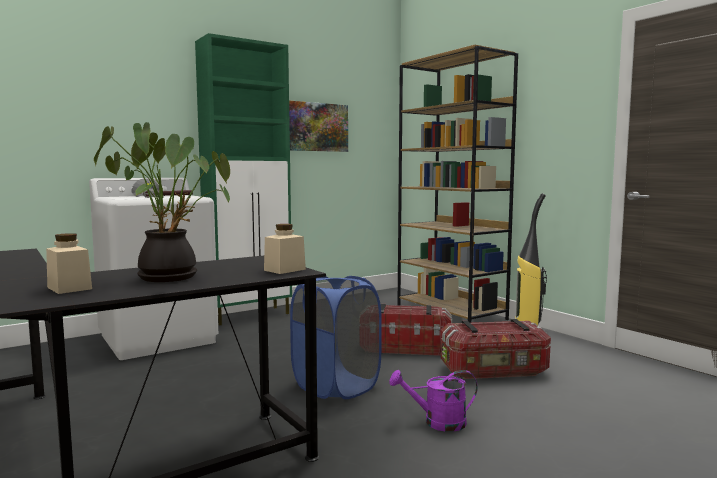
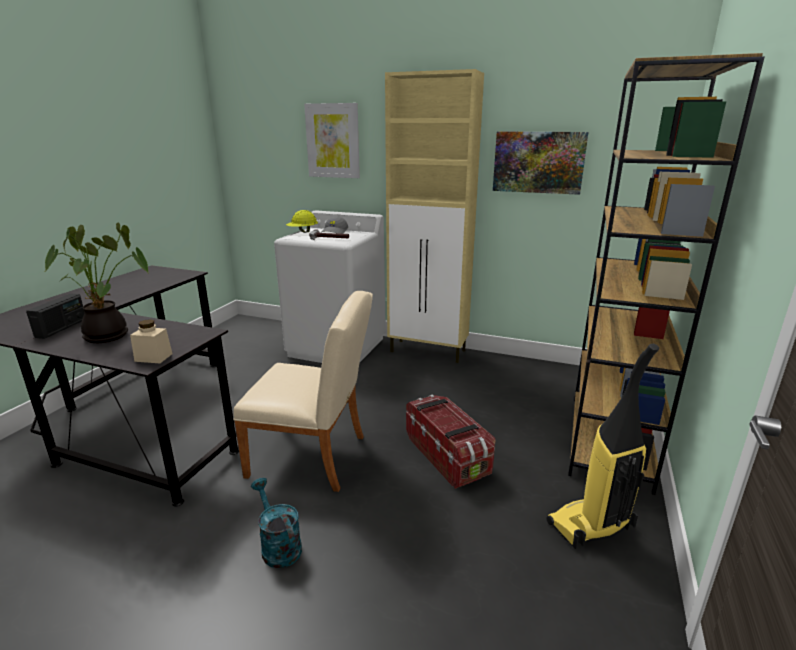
camera: 55 degrees right, 15 degrees up
(69, 288) = (62, 328): beige jar -> radio
(113, 98) = (333, 141): none -> picture
(114, 197) = (302, 232): none -> yellow hard hat
(250, 315) = (428, 351): green cabinet -> beige cabinet
(336, 386) = (315, 457): blue laundry basket -> beige chair
(437, 422) = (278, 545): purple watering can -> turquoise watering can
(494, 371) = (446, 542): storage box -> none

